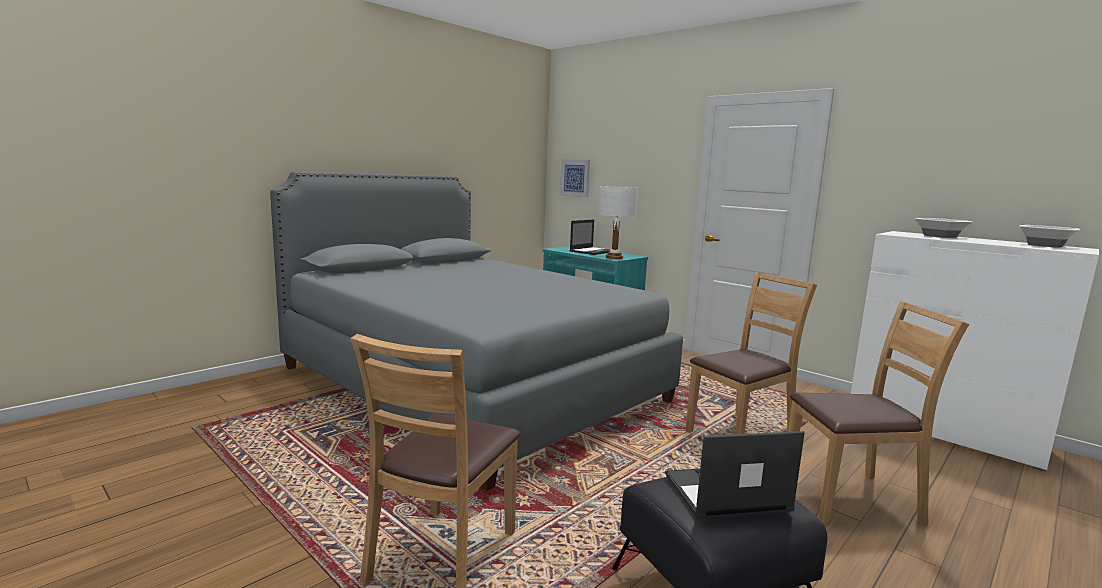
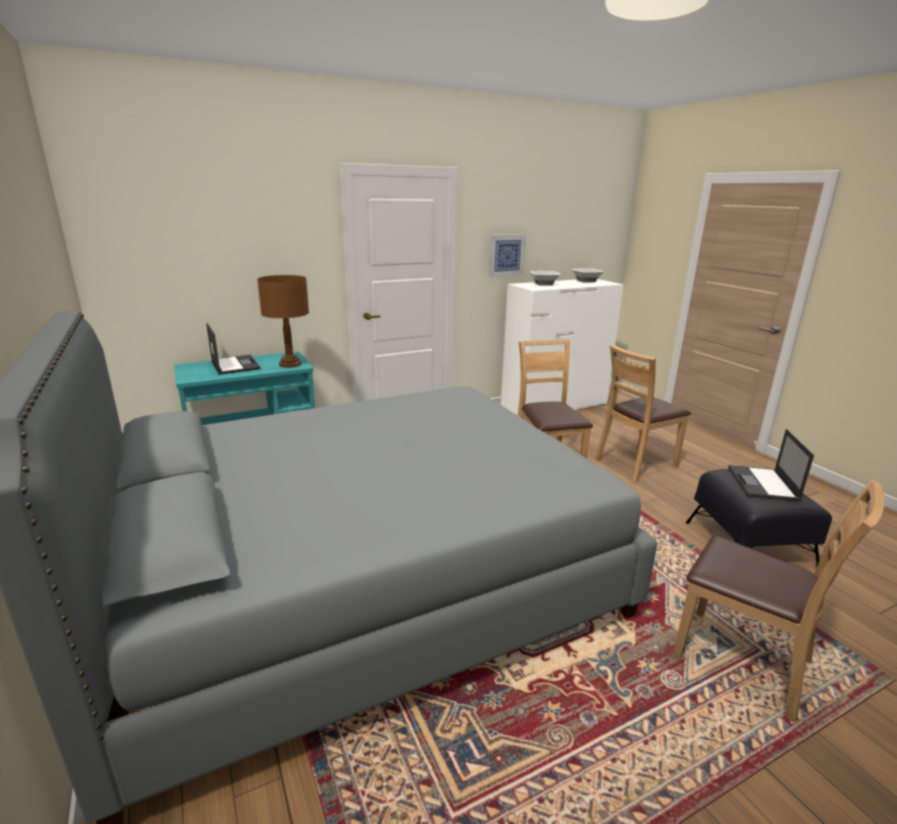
camera: 70 degrees left, 10 degrees up
(575, 178) = (146, 269): picture -> picture (506, 255)
(614, 257) = (290, 364): white table lamp -> brown table lamp
(851, 498) = (635, 463): brown chair -> brown chair turned 135 degrees counterclockwise

